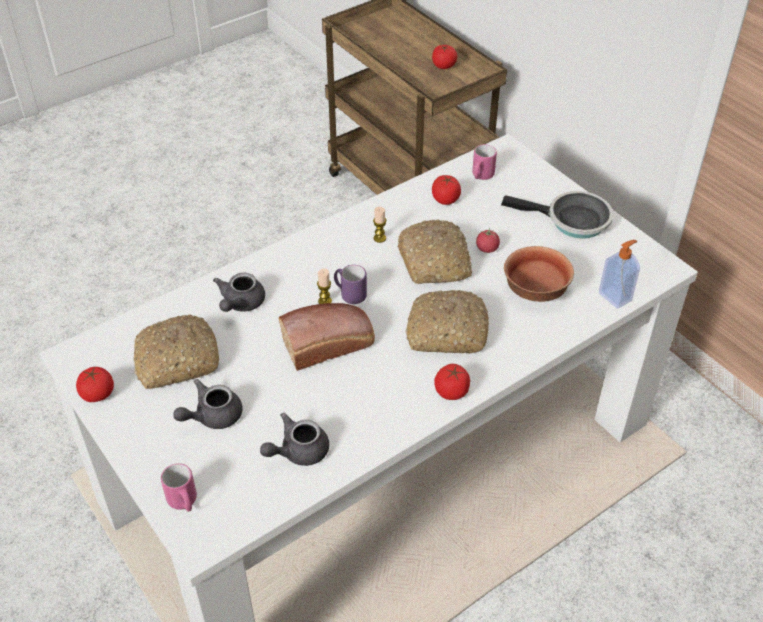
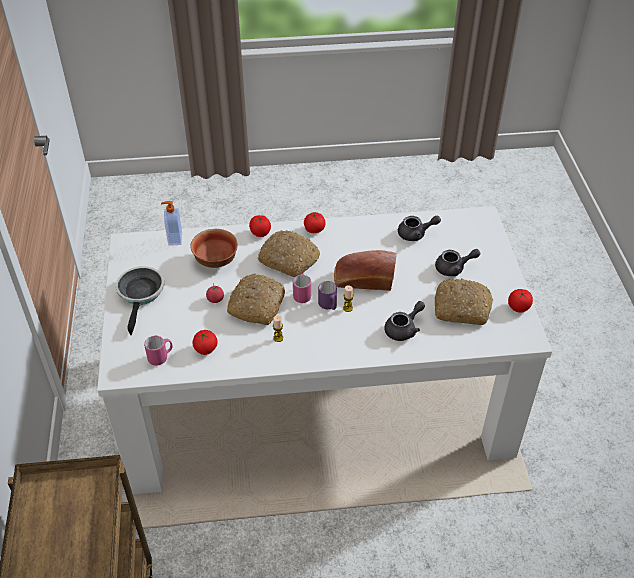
camera: 150 degrees left, 0 degrees up
(184, 502) = (486, 234): pink mug -> pink mug (302, 294)
(443, 66) = (48, 527): tomato -> tomato (260, 233)
(572, 221) = (141, 294): frying pan -> frying pan turned 45 degrees clockwise

